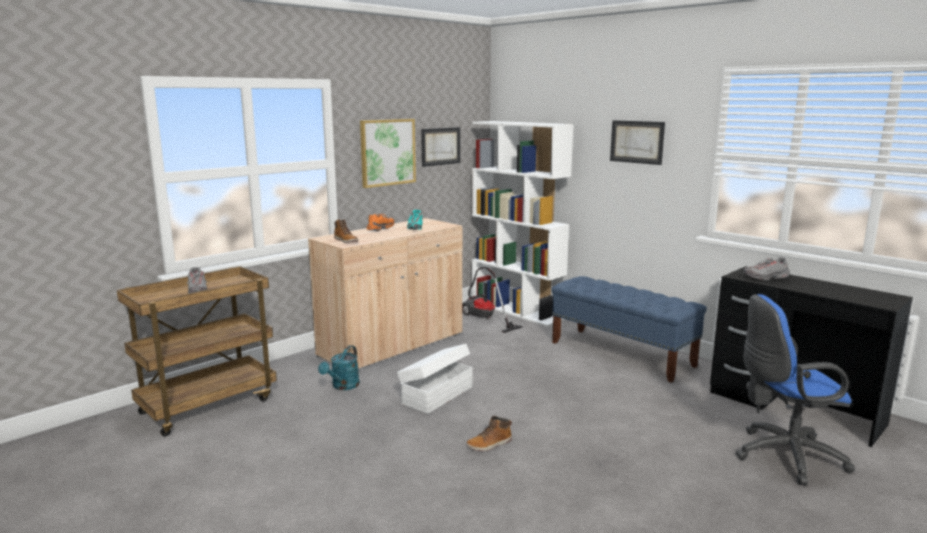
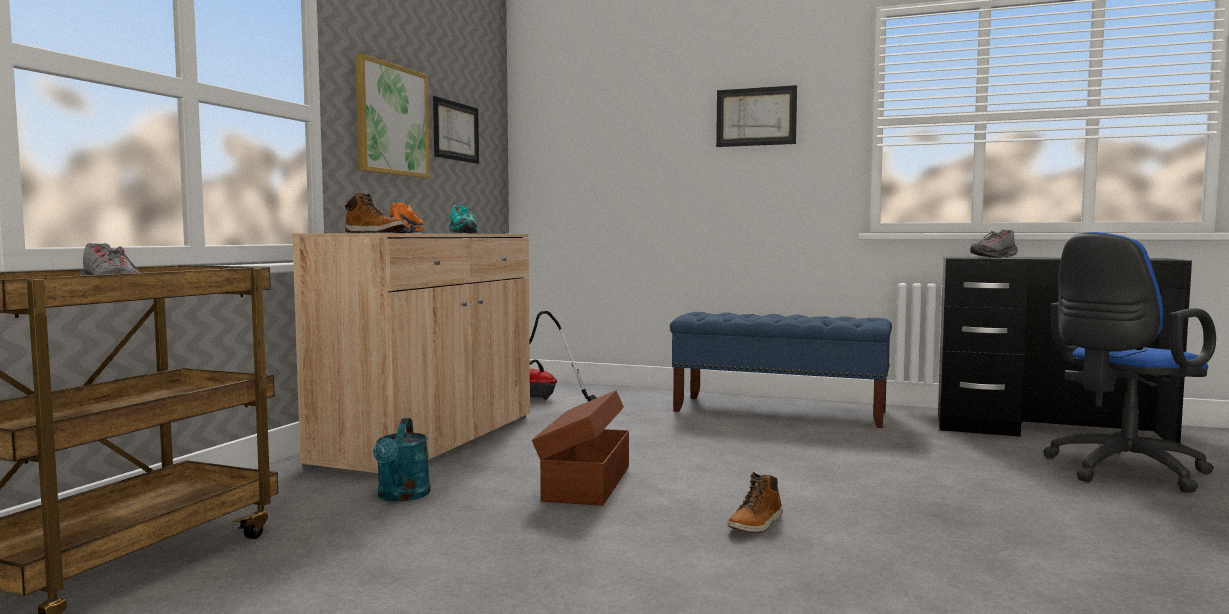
camera: 25 degrees left, 10 degrees down
(436, 395) = (585, 483): white storage box -> brown storage box
(517, 311) = (577, 389): white bookcase -> none

